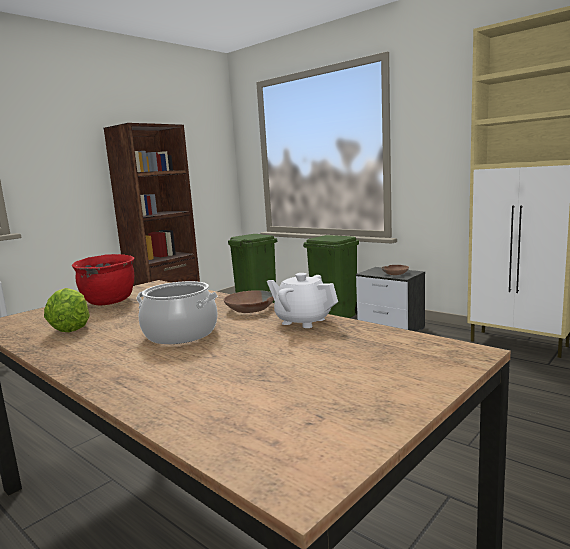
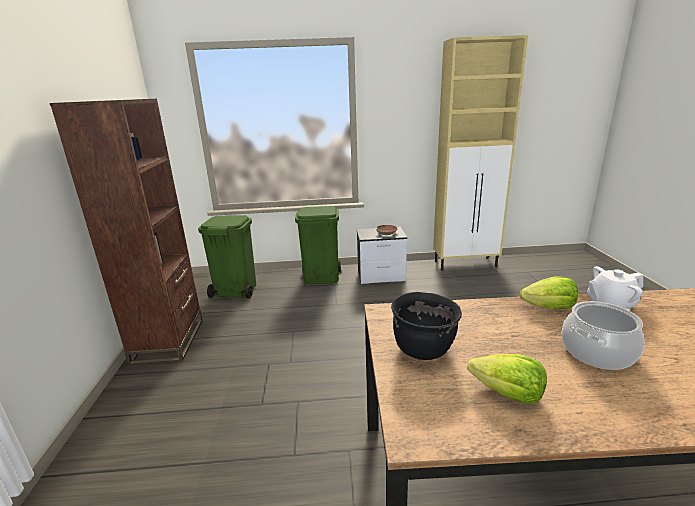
camera: 45 degrees left, 10 degrees up
(109, 302) = (423, 349): red cooking pot -> black cooking pot
(249, 309) = (549, 307): brown bowl -> lettuce

